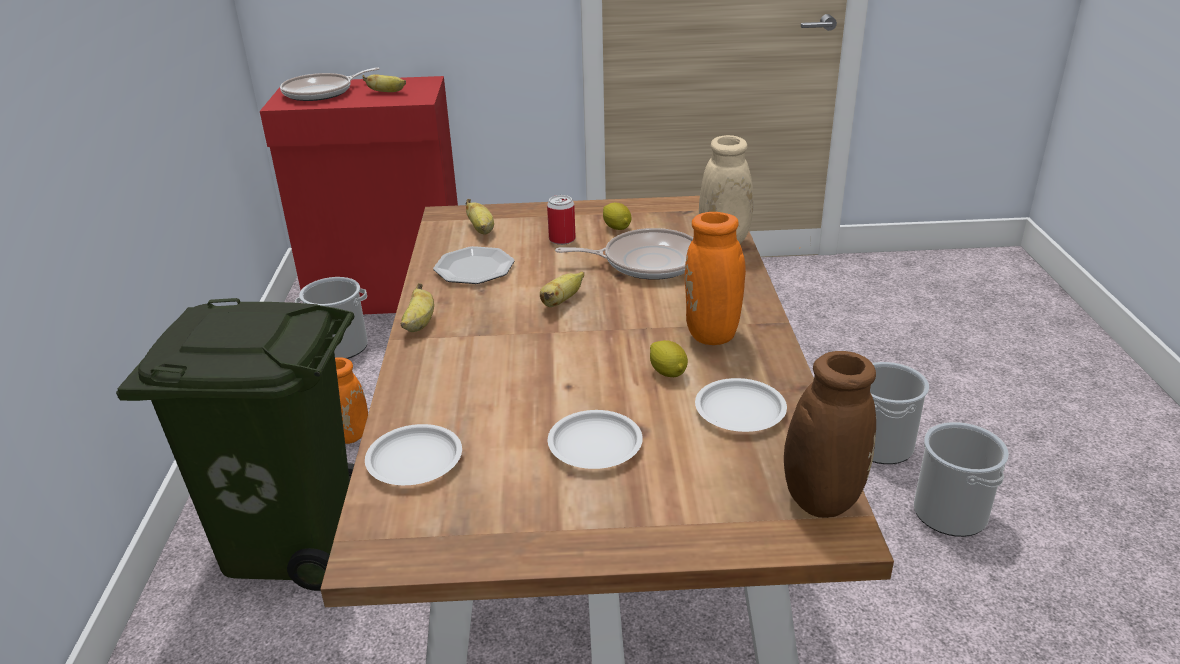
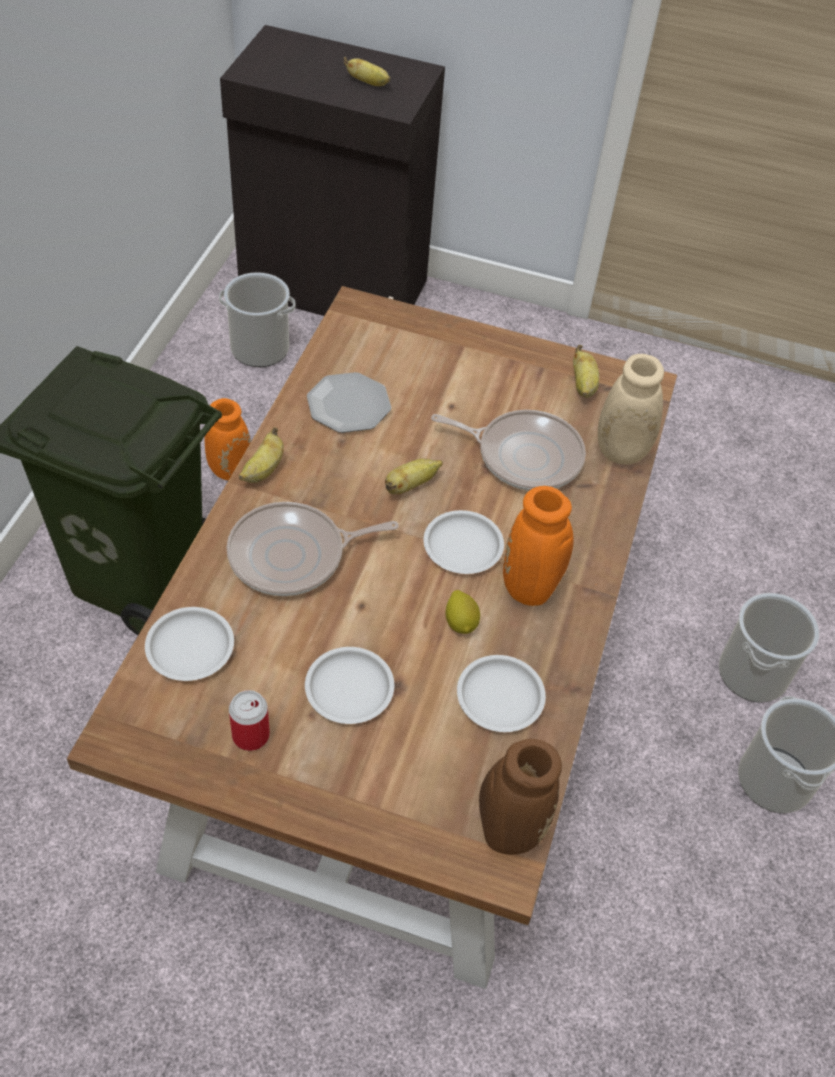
camera: 15 degrees right, 20 degrees up
(321, 92) = (297, 61): frying pan -> frying pan (293, 555)
(389, 295) = (334, 289): red cabinet -> black cabinet
(481, 230) = (381, 346): banana -> banana (583, 385)
(562, 239) = (456, 389): can -> can (251, 735)
(617, 228) = (521, 390): lemon -> none
(635, 325) = (463, 546): none -> white plate

